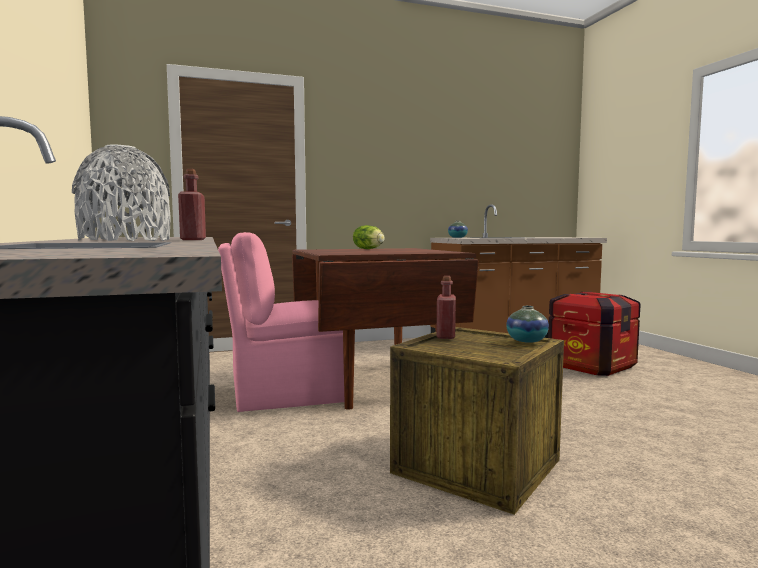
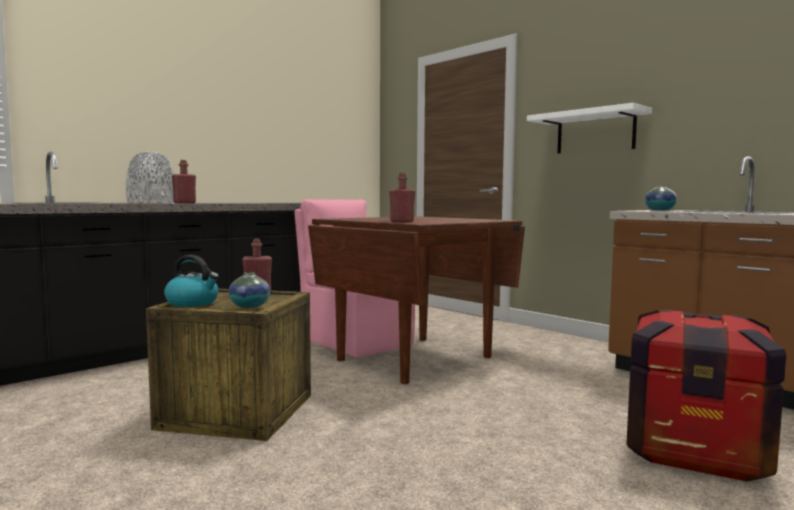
camera: 65 degrees right, 0 degrees up
(369, 249) = (451, 218): lettuce -> none
(382, 178) = (595, 132): none -> white shelf
(424, 252) = (402, 221): none -> red bottle
(496, 353) = (193, 303): none -> kettle

